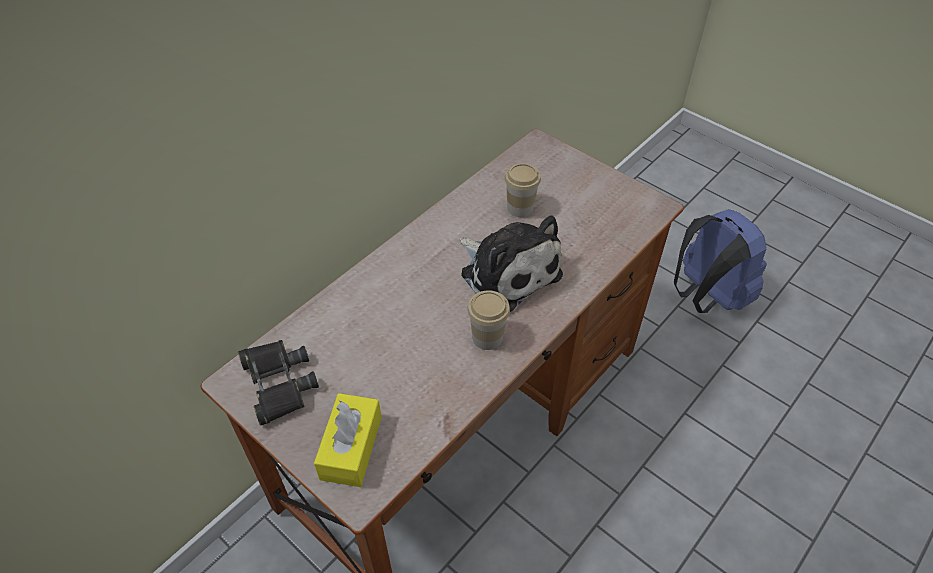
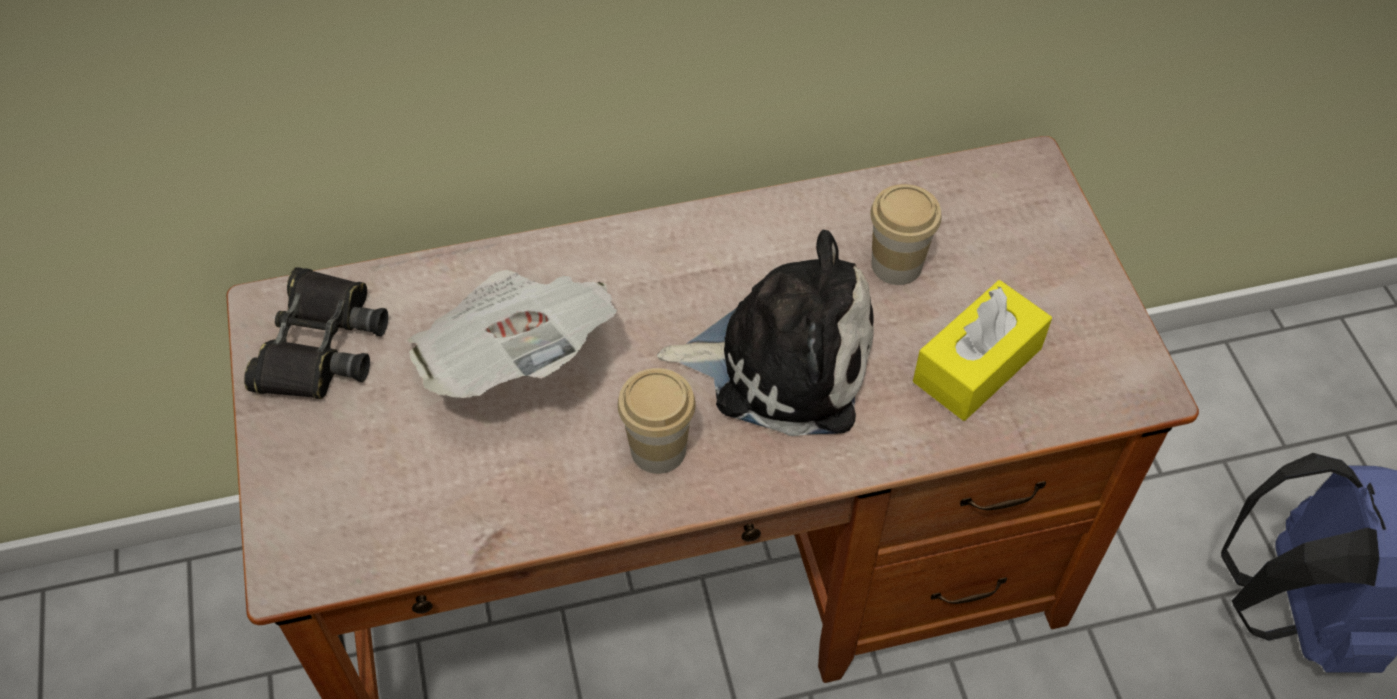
camera: 35 degrees right, 5 degrees up
(351, 447) = (337, 496): yellow tissue box -> yellow tissue box (977, 365)
(385, 336) = (515, 359): none -> newspaper
(507, 271) = (781, 361): plush toy -> plush toy turned 75 degrees counterclockwise

